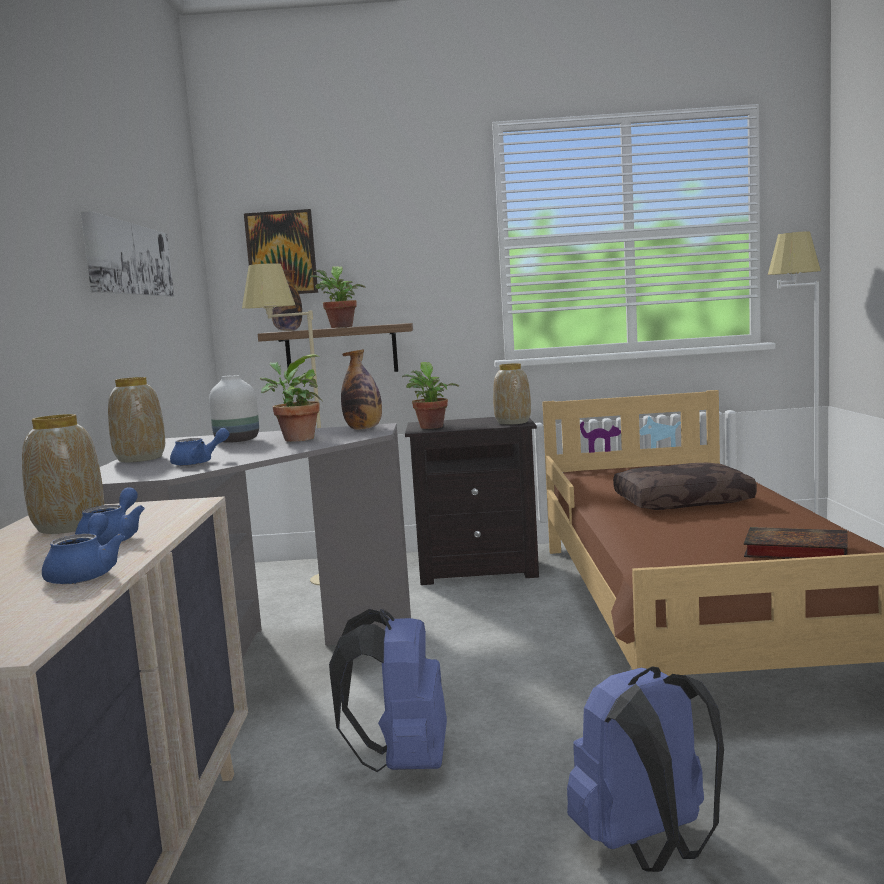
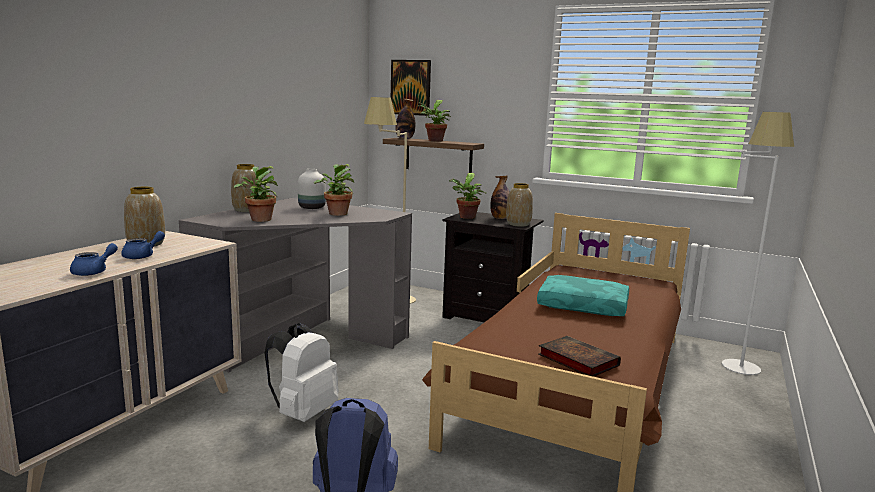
camera: 25 degrees right, 5 degrees up
(128, 259) = (276, 92): picture -> none
(199, 462) = (259, 219): blue teapot -> potted plant
(364, 429) = (384, 214): bottle -> bottle (500, 218)
(402, 761) = (303, 413): blue backpack -> white backpack
(682, 501) = (583, 306): brown pillow -> turquoise pillow

